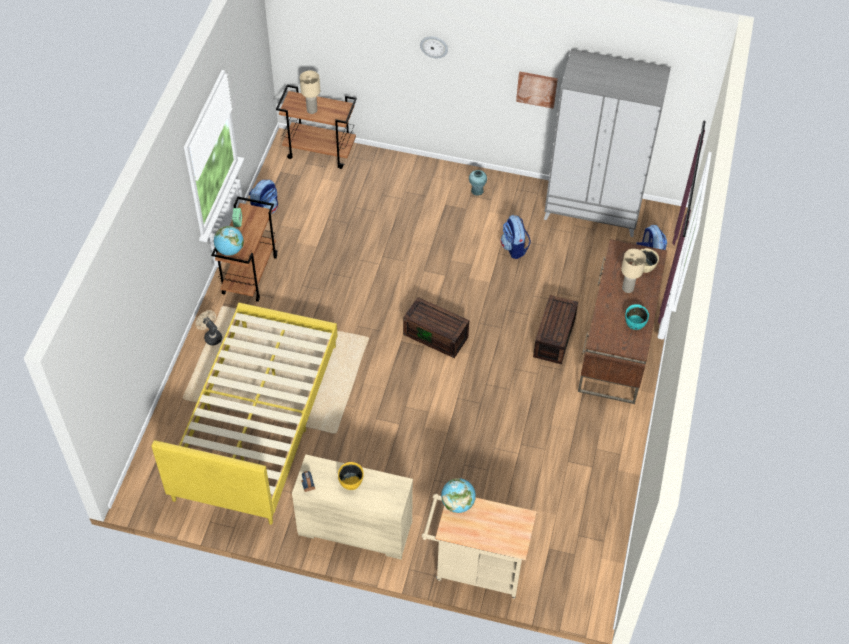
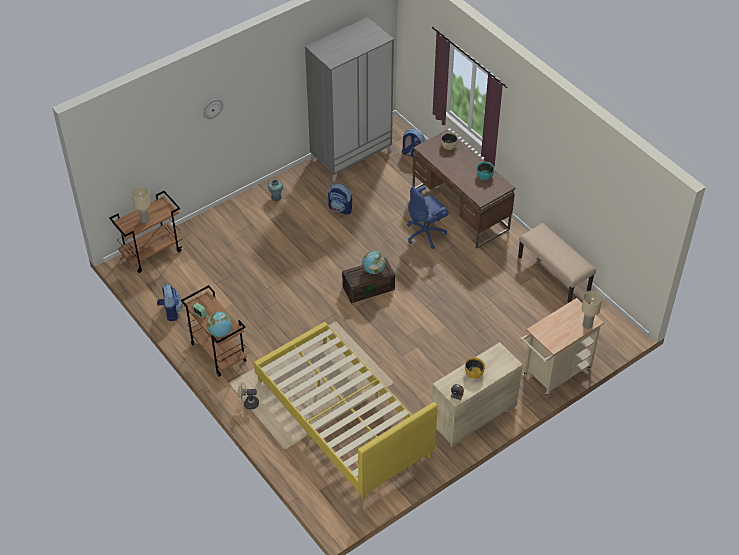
camera: 50 degrees left, 5 degrees down
(457, 503) = (539, 329): globe -> globe (373, 270)
(536, 89) = (286, 93): picture -> none
(553, 336) = (426, 234): brown storage box -> blue office chair
(614, 483) = (554, 273): none -> beige bench
(627, 288) = (457, 163): beige table lamp -> beige table lamp (587, 325)

